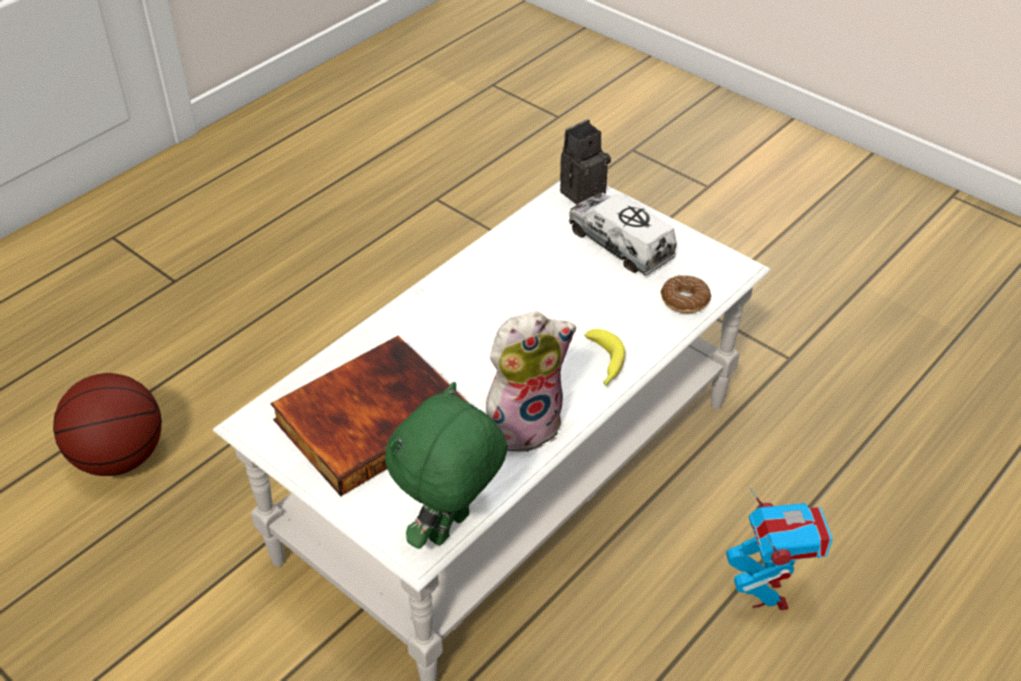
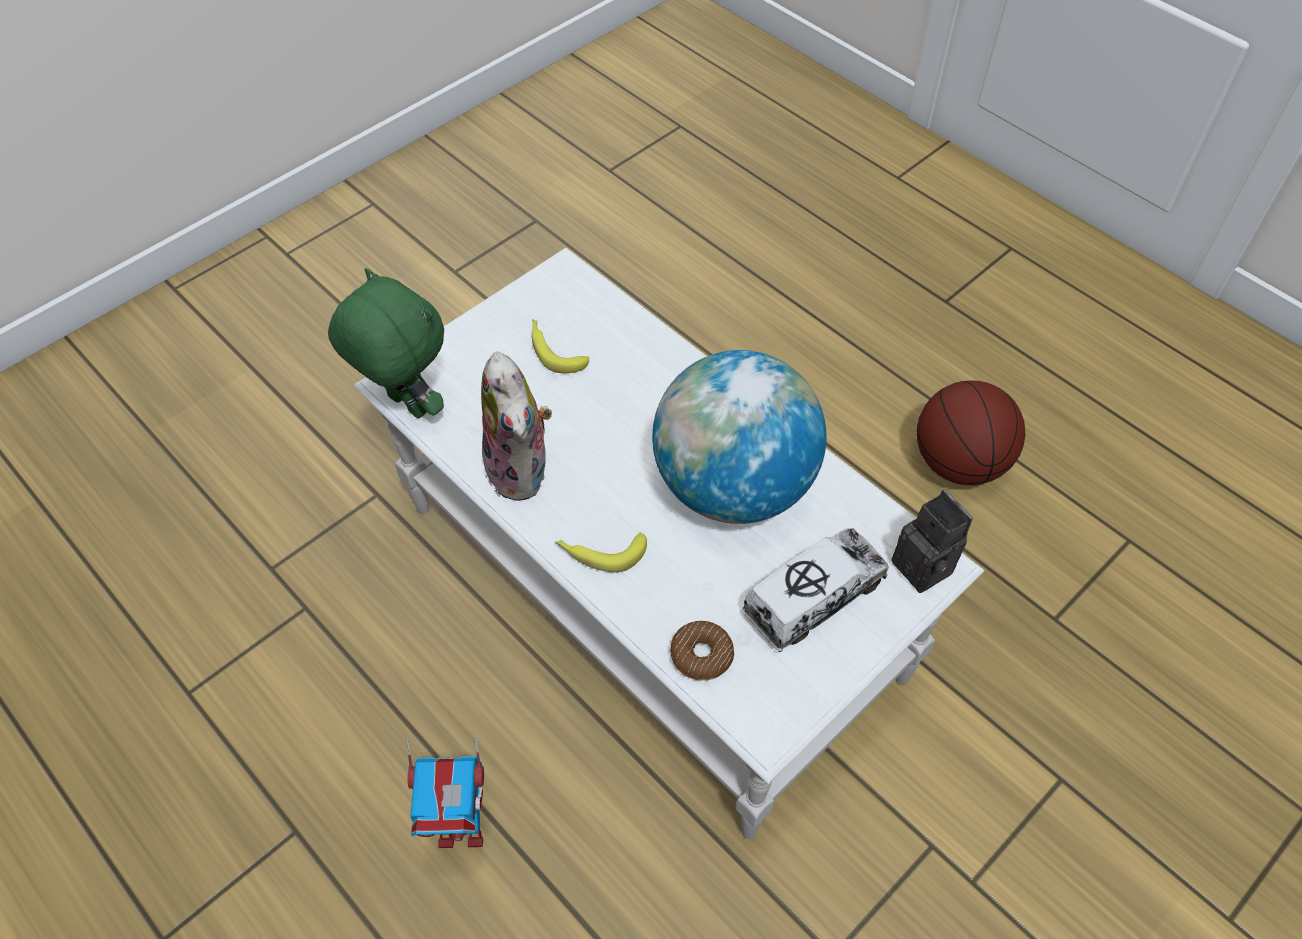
camera: 95 degrees right, 10 degrees up
(120, 457) = (706, 285): basketball -> basketball (958, 463)
(370, 417) = (554, 350): book -> banana
(523, 288) = (733, 486): none -> globe

